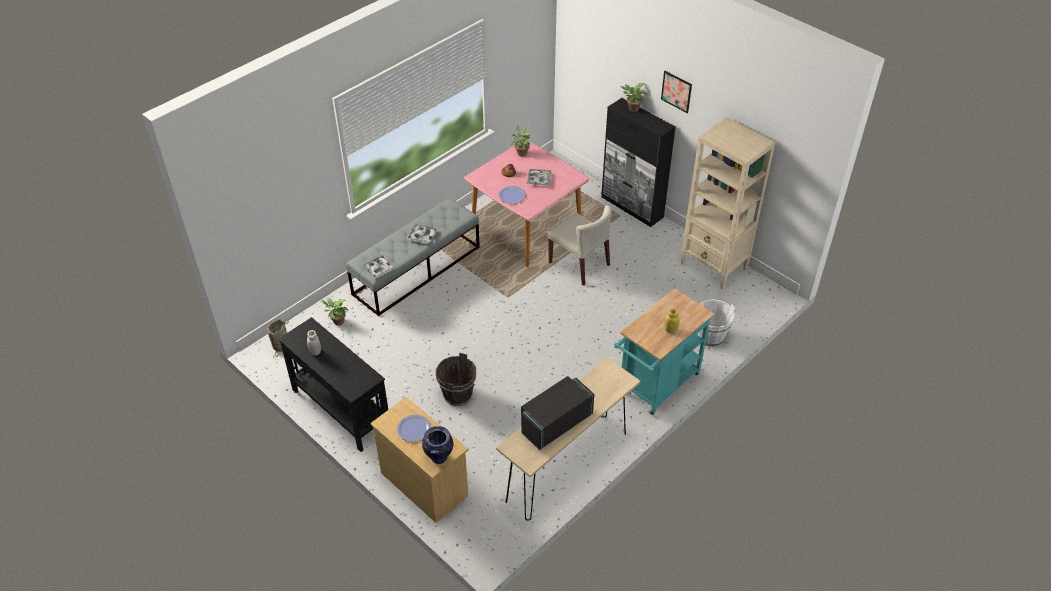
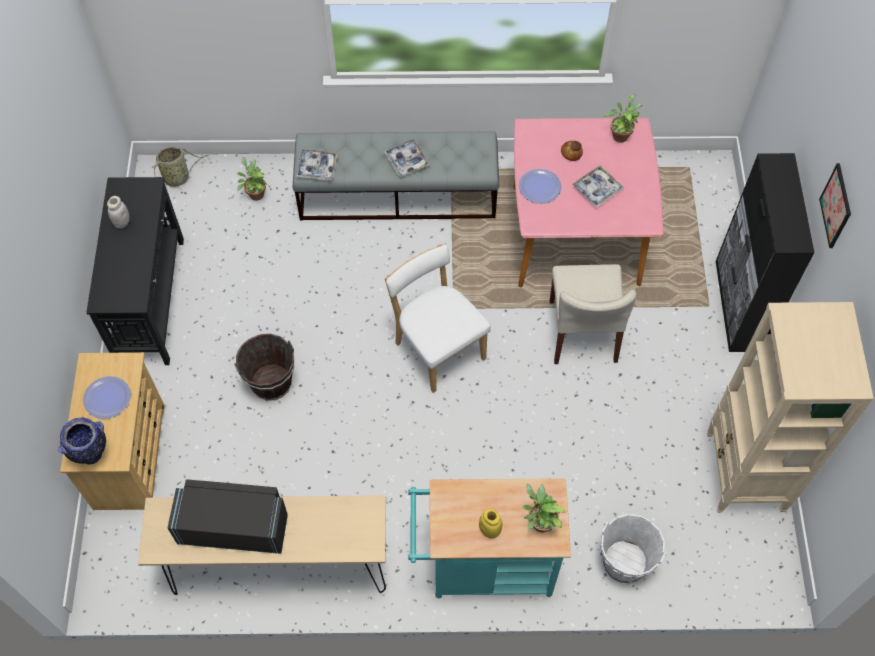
camera: 45 degrees right, 15 degrees up
(521, 319) = (437, 348): none -> white chair
(632, 109) = (786, 181): potted plant -> potted plant (539, 522)

